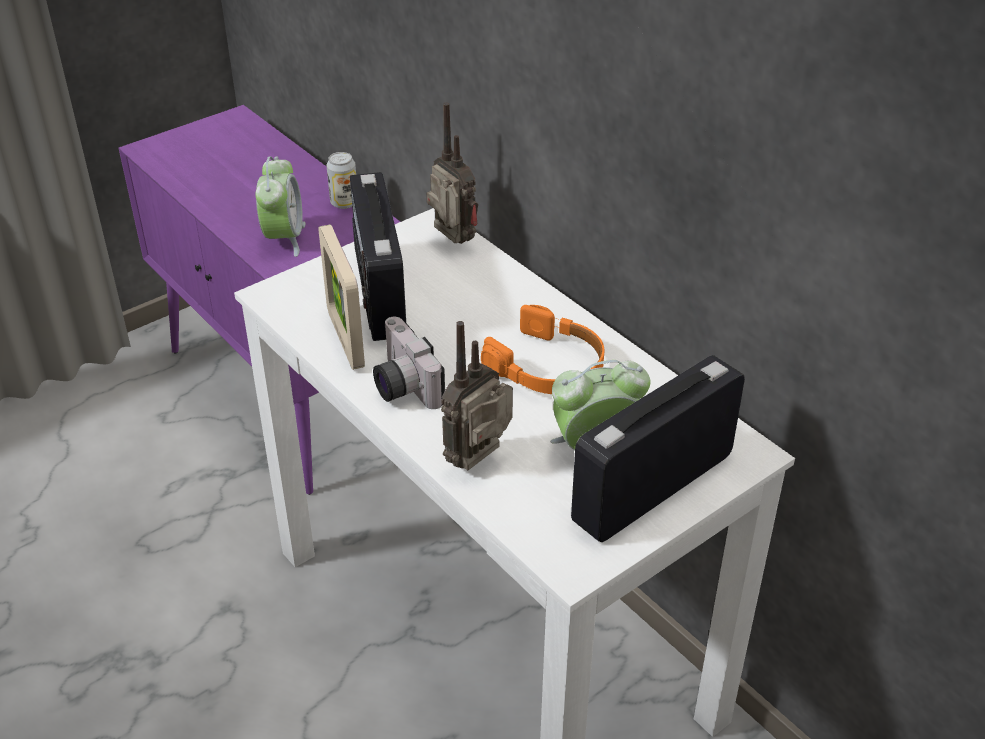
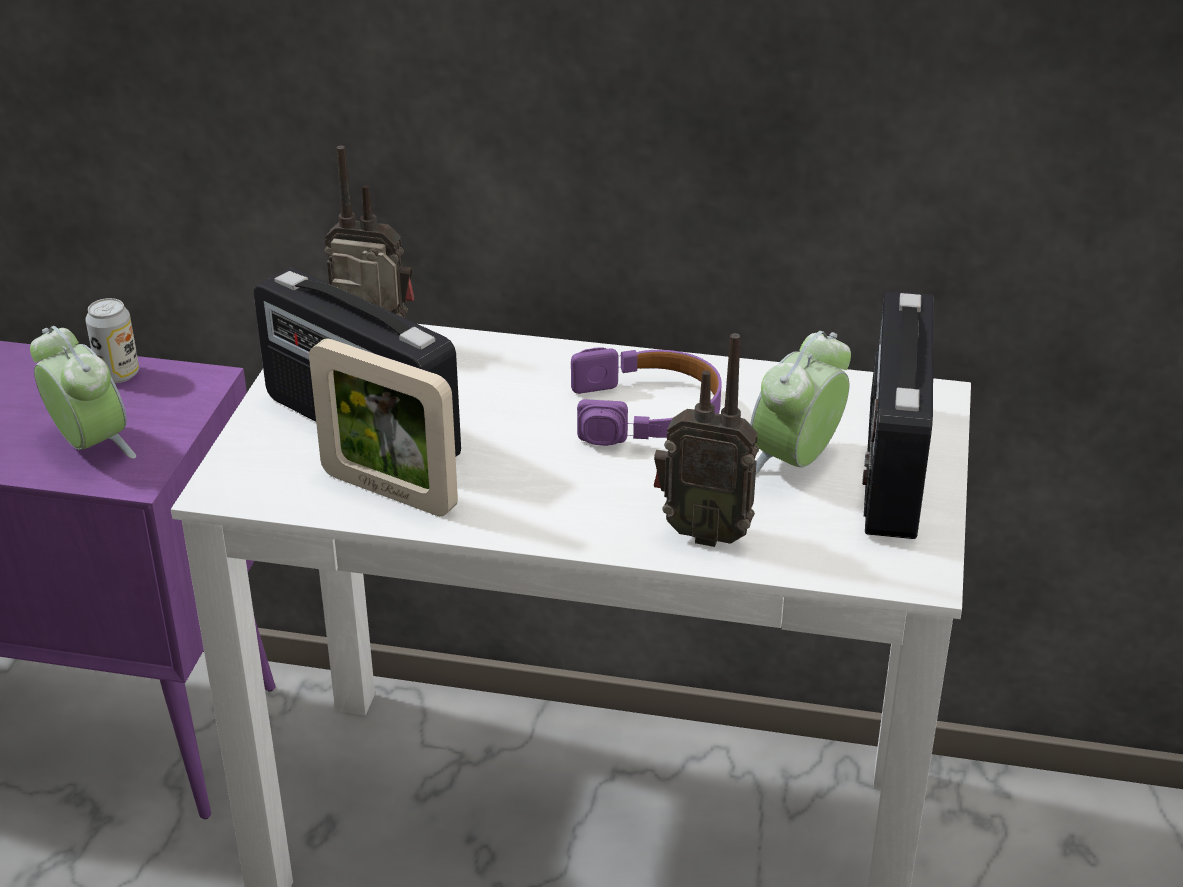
camera: 40 degrees left, 5 degrees down
(401, 385) = (519, 505): camera -> none
(480, 461) = (704, 532): radio -> radio turned 75 degrees counterclockwise
(548, 366) = (646, 413): orange headphones -> purple headphones

